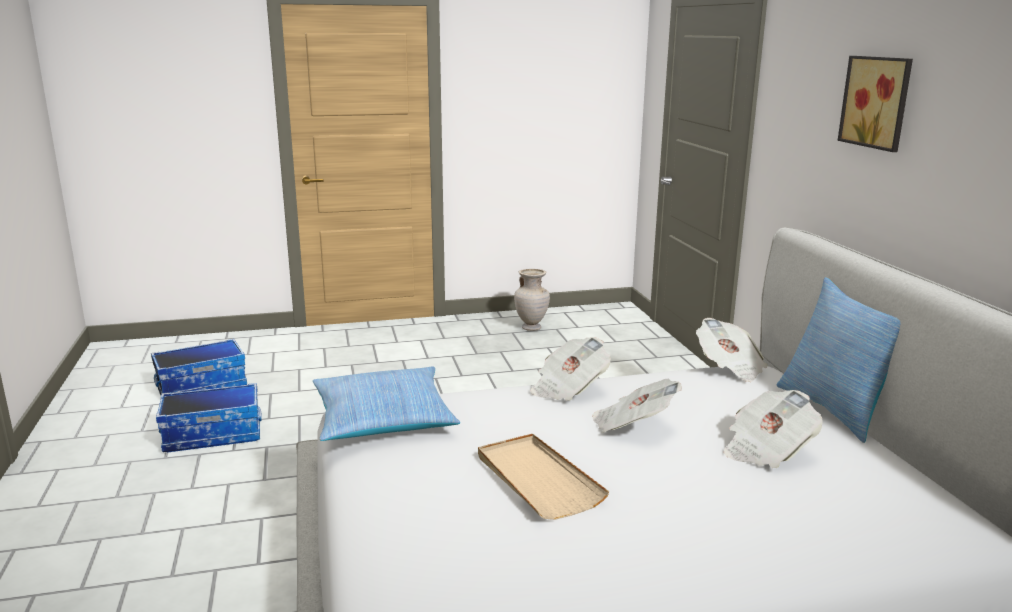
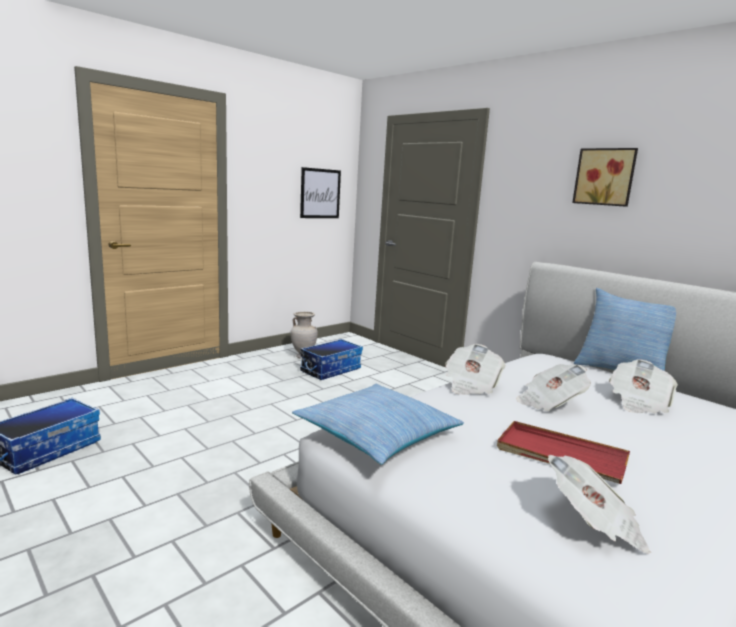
camera: 30 degrees left, 5 degrees down
(213, 434) = (107, 495): storage box -> storage box (330, 369)
(537, 479) = (560, 455): beige tray -> red tray
(580, 109) = (320, 193): none -> picture
(730, 367) = (535, 356): newspaper -> newspaper (594, 525)

